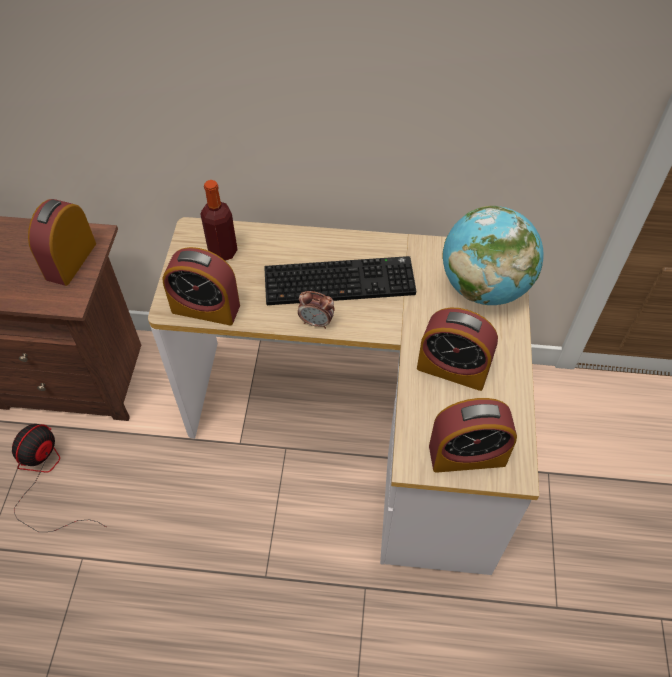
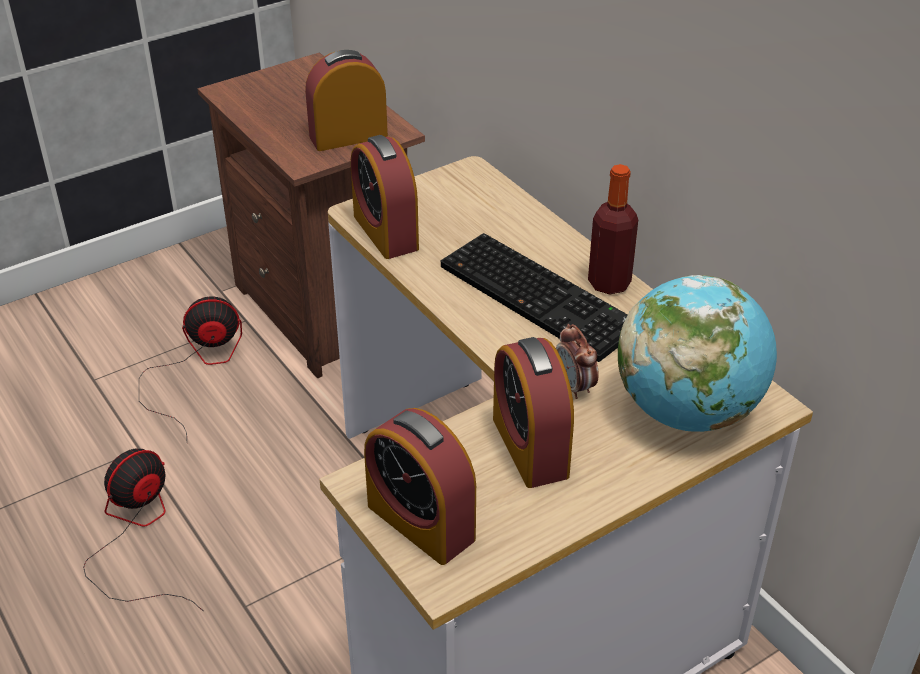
camera: 50 degrees right, 15 degrees down
(154, 602) = (138, 534): none -> fan
(223, 251) = (470, 203): bottle -> bottle (609, 283)
(316, 322) = (462, 311): alarm clock -> alarm clock (575, 387)

